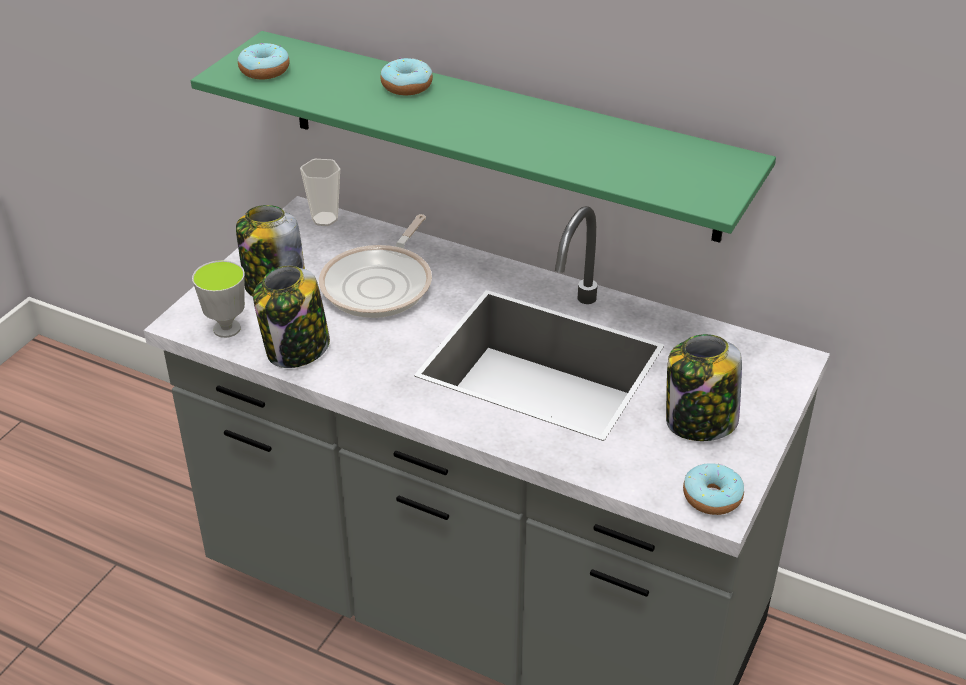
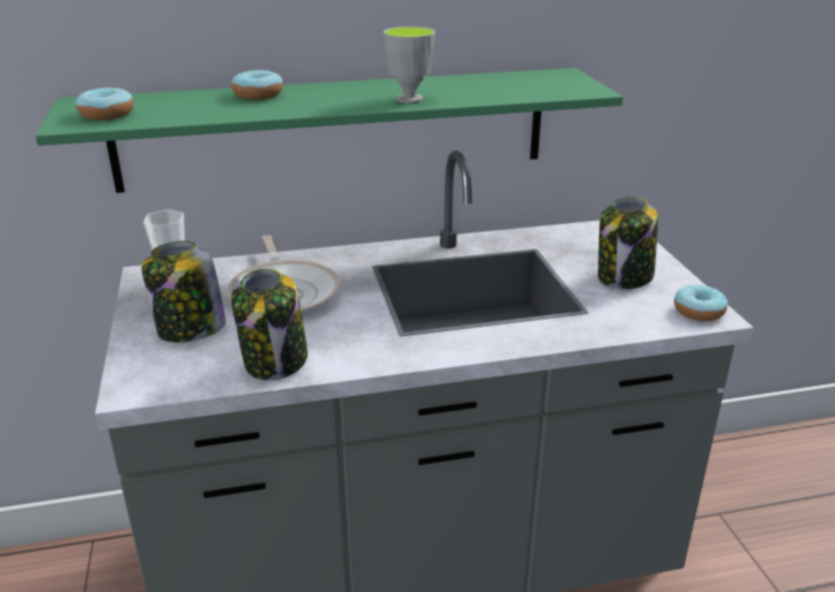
camera: 40 degrees left, 10 degrees down
(227, 329) = (186, 375): cup -> cup (409, 99)

